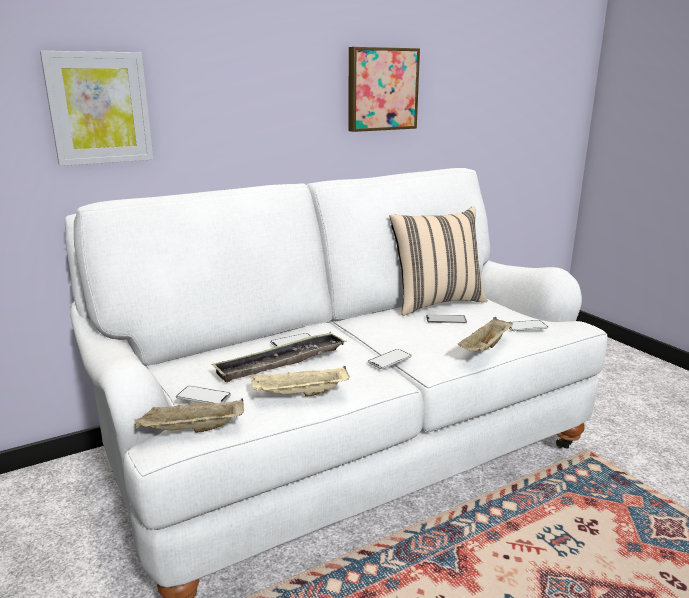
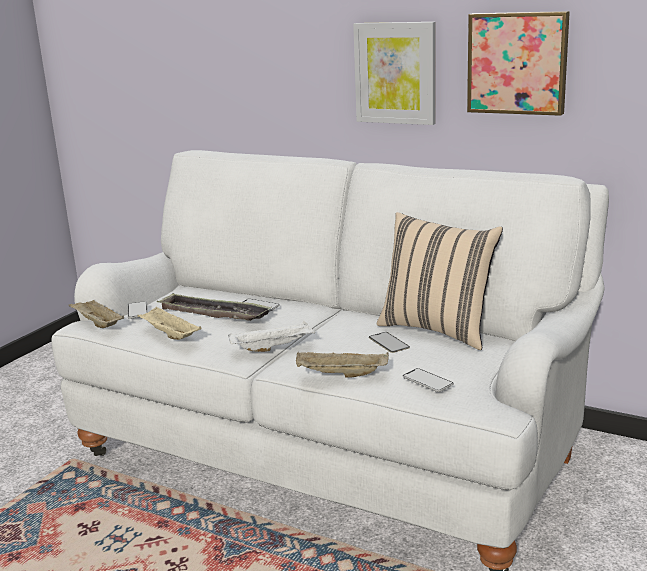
camera: 60 degrees right, 0 degrees up
(99, 108) = (240, 73): picture -> picture (395, 73)
(390, 360) = (273, 347): phone -> white tray

